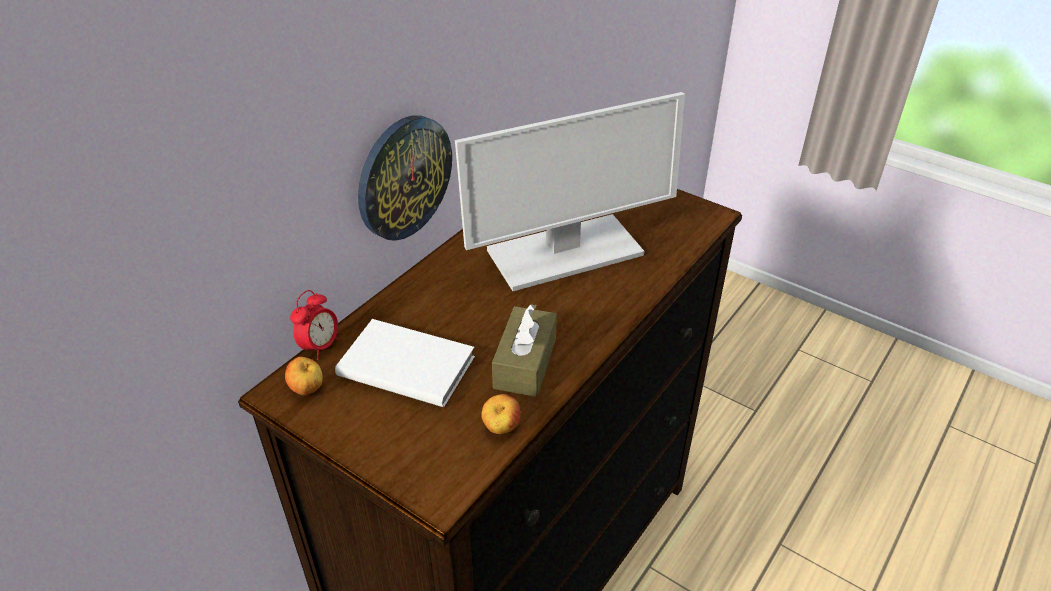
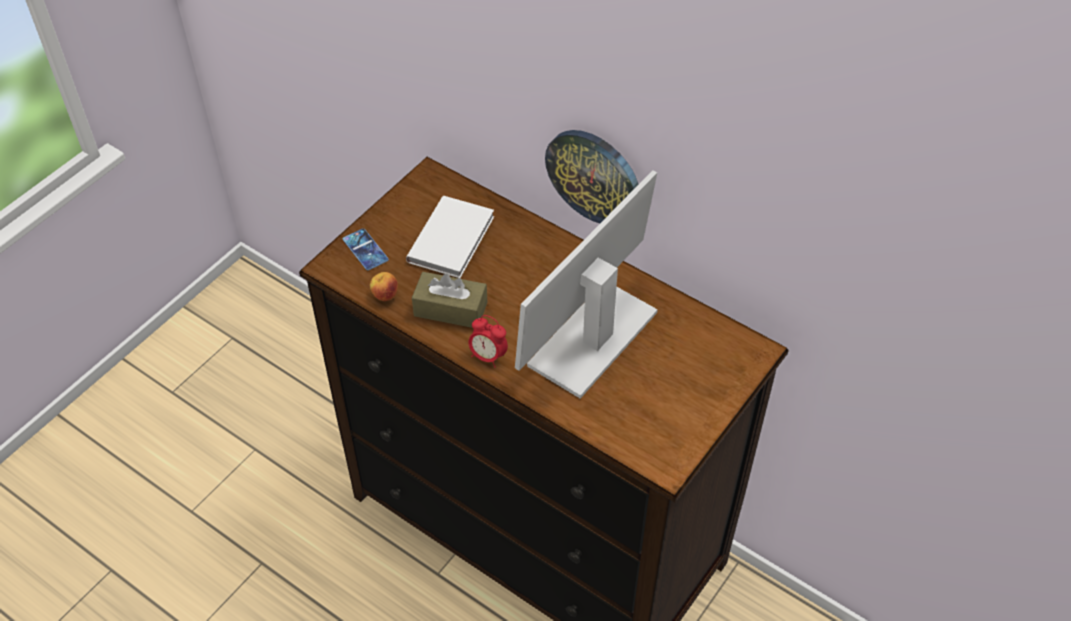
camera: 90 degrees right, 10 degrees up
(307, 390) = (430, 188): apple -> none
(320, 346) = (474, 189): alarm clock -> alarm clock (488, 356)
(414, 455) = (365, 249): none -> phone
(564, 254) = (593, 337): monitor -> monitor turned 60 degrees clockwise

